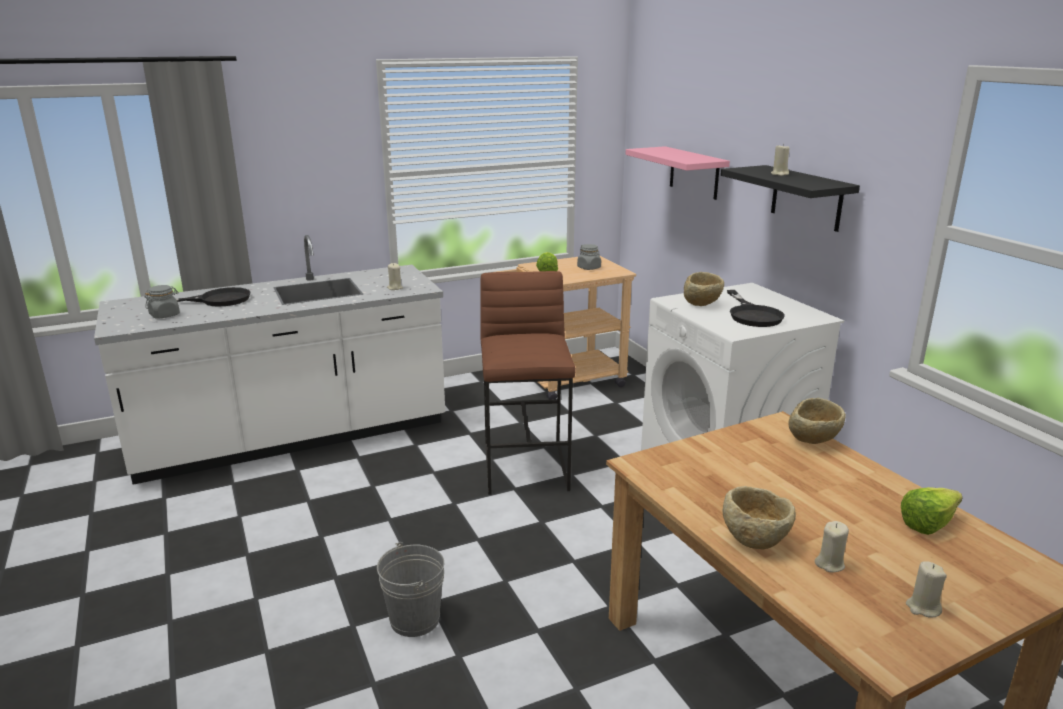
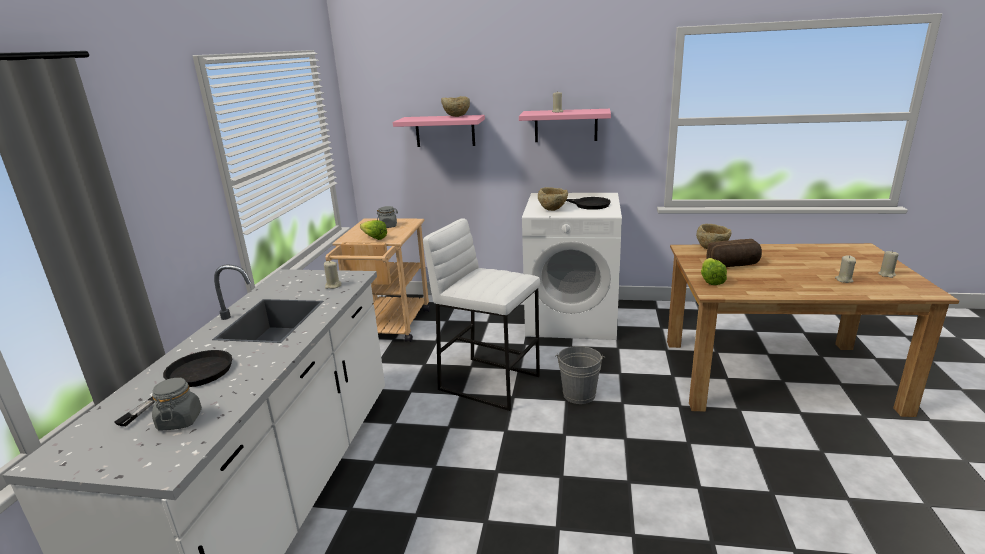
camera: 55 degrees left, 0 degrees up
(414, 619) = (645, 496): grey bucket -> grey bucket (579, 394)
(527, 467) = (490, 382): brown stool -> white stool
(755, 540) = (815, 288): beige bowl -> beige bowl (456, 116)
(764, 465) = (733, 265): none -> bread
(806, 198) = (565, 125): black shelf -> pink shelf
(933, 524) = (811, 252): lettuce -> lettuce (711, 279)

